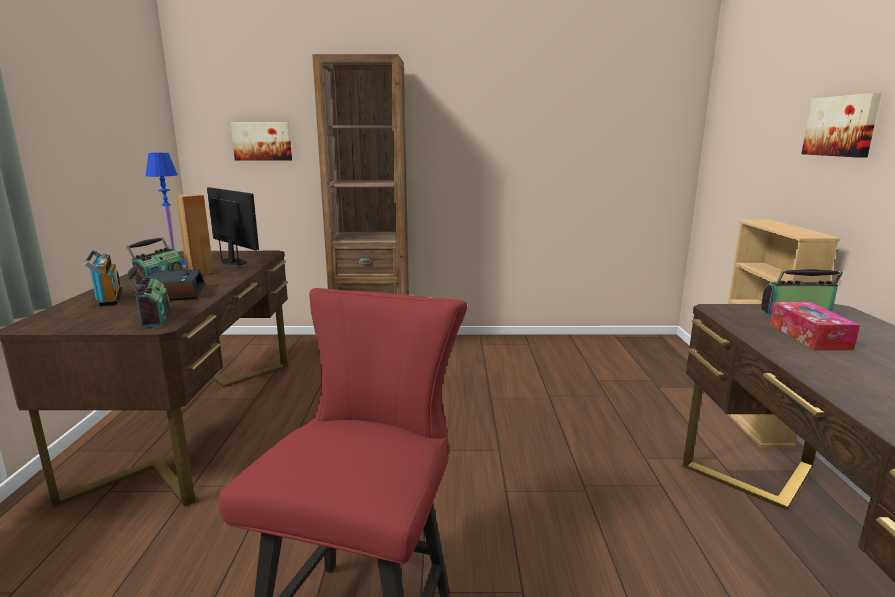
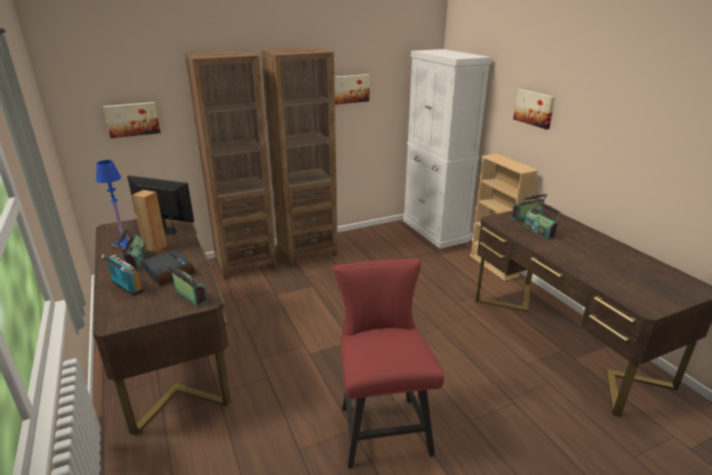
camera: 25 degrees left, 10 degrees up
(459, 347) = (306, 251): none -> brown bookcase
(549, 126) = (350, 89): none -> picture
(669, 356) = (435, 231): none -> white cabinet
(809, 336) = (539, 231): tissue box -> radio

